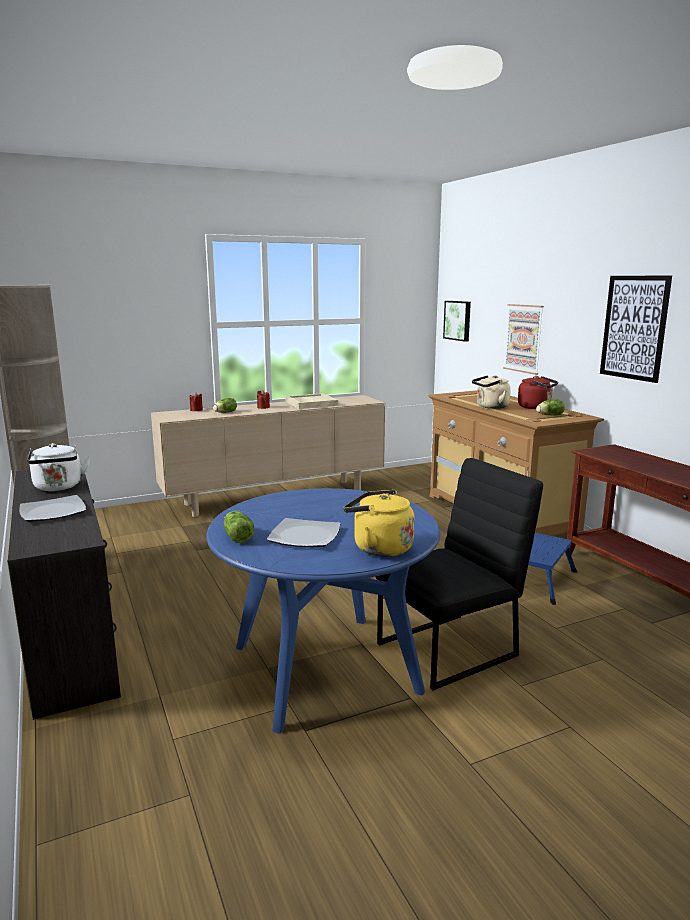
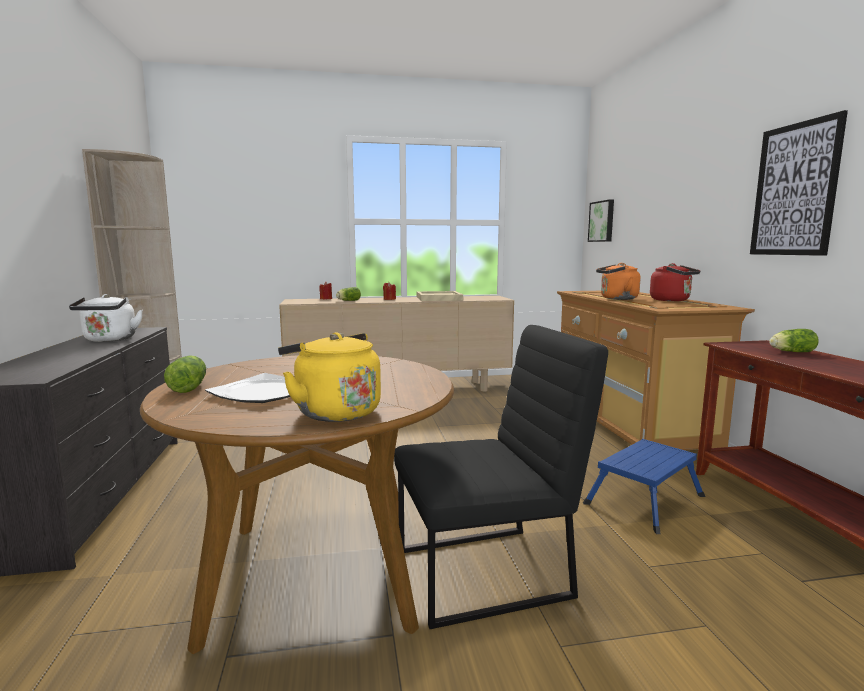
camera: 15 degrees right, 5 degrees down
(53, 512) = (63, 355): plate -> none
(325, 668) = (316, 573): blue dining table -> brown dining table
(490, 407) = (616, 298): beige kettle -> orange kettle
(523, 338) = (665, 228): picture -> none
(549, 415) = (682, 305): lettuce -> lettuce (790, 352)

